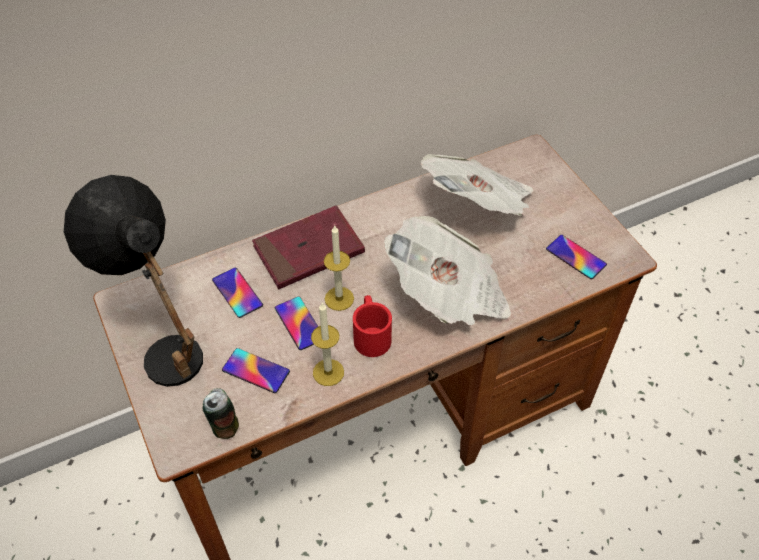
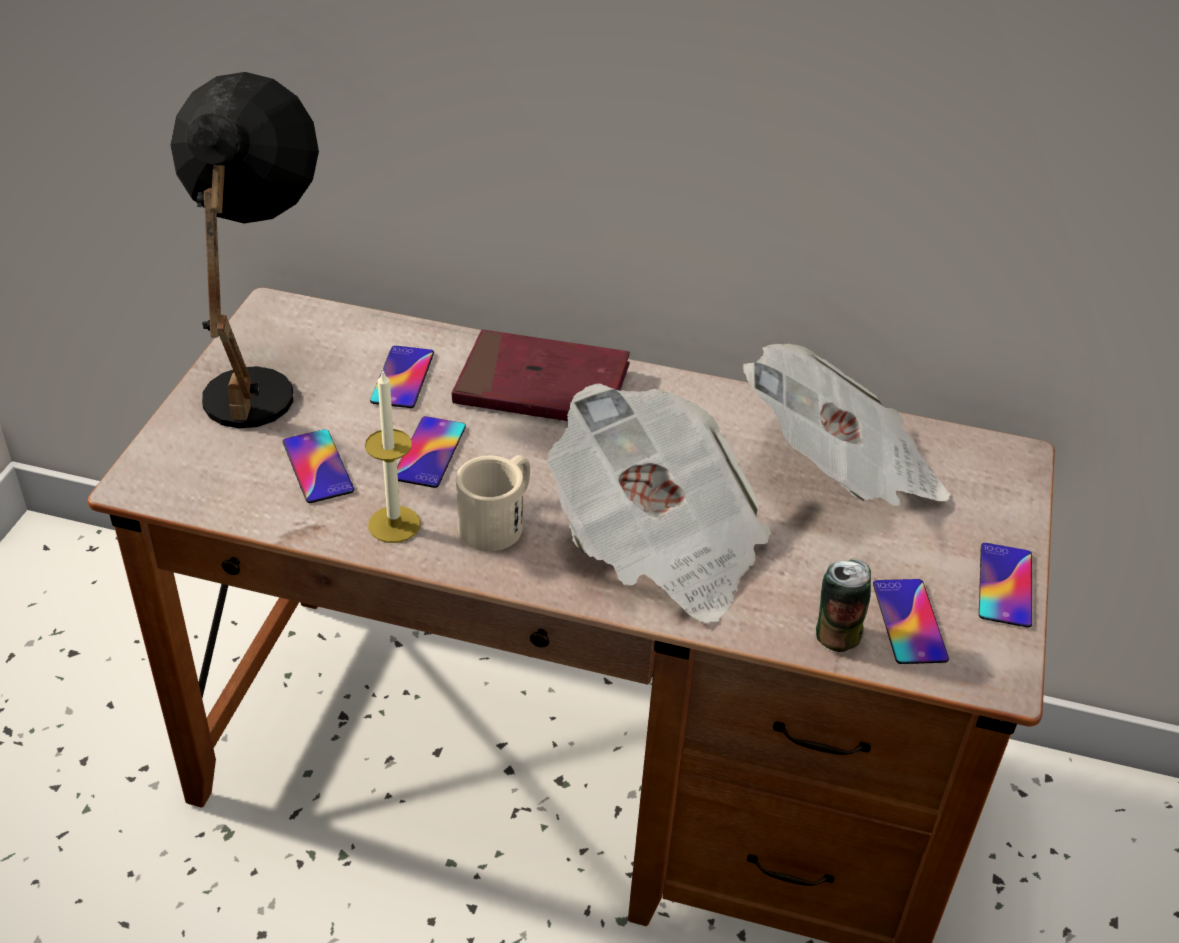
camera: 40 degrees right, 10 degrees down
(224, 426) = (213, 497): can -> can (837, 634)
(339, 298) = (511, 458): candle -> none
(371, 334) = (499, 520): red mug -> beige mug
(589, 214) = (1005, 585): none -> phone

